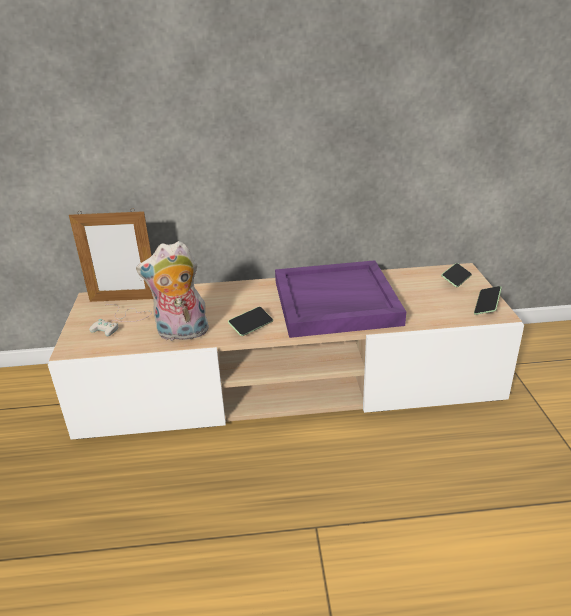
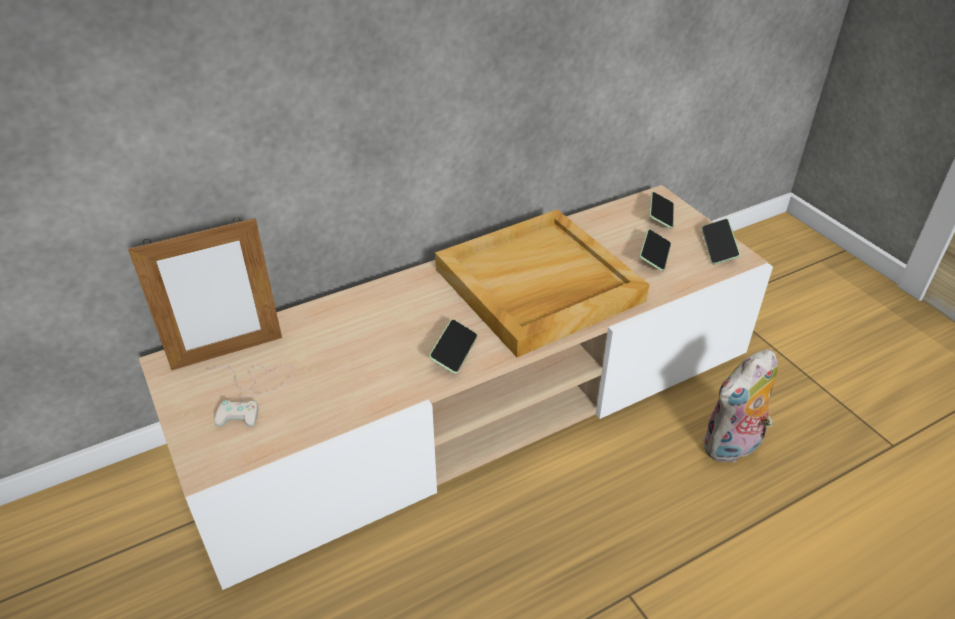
camera: 25 degrees left, 10 degrees up
(181, 334) = (363, 391): plush toy -> plush toy (732, 448)
(334, 303) = (538, 286): purple tray -> beige tray
(432, 302) = (654, 256): none -> phone

